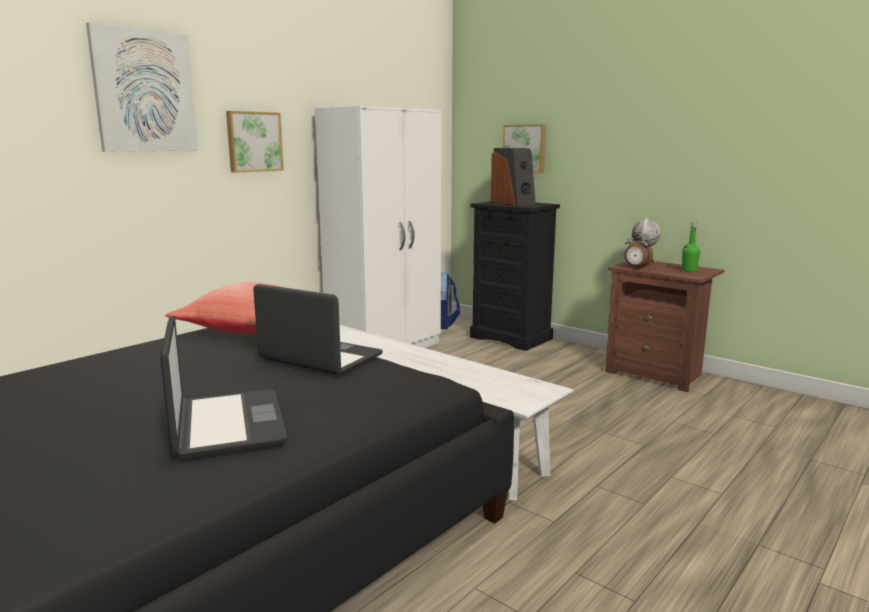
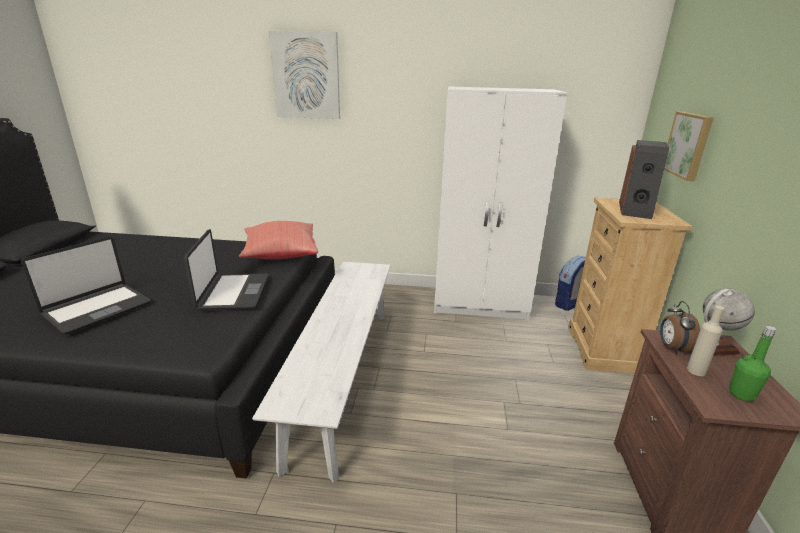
camera: 55 degrees right, 10 degrees up
(254, 141) = (389, 114): picture -> none
(511, 338) = (604, 350): black dresser -> beige dresser
(661, 270) = (696, 370): none -> beige bottle

